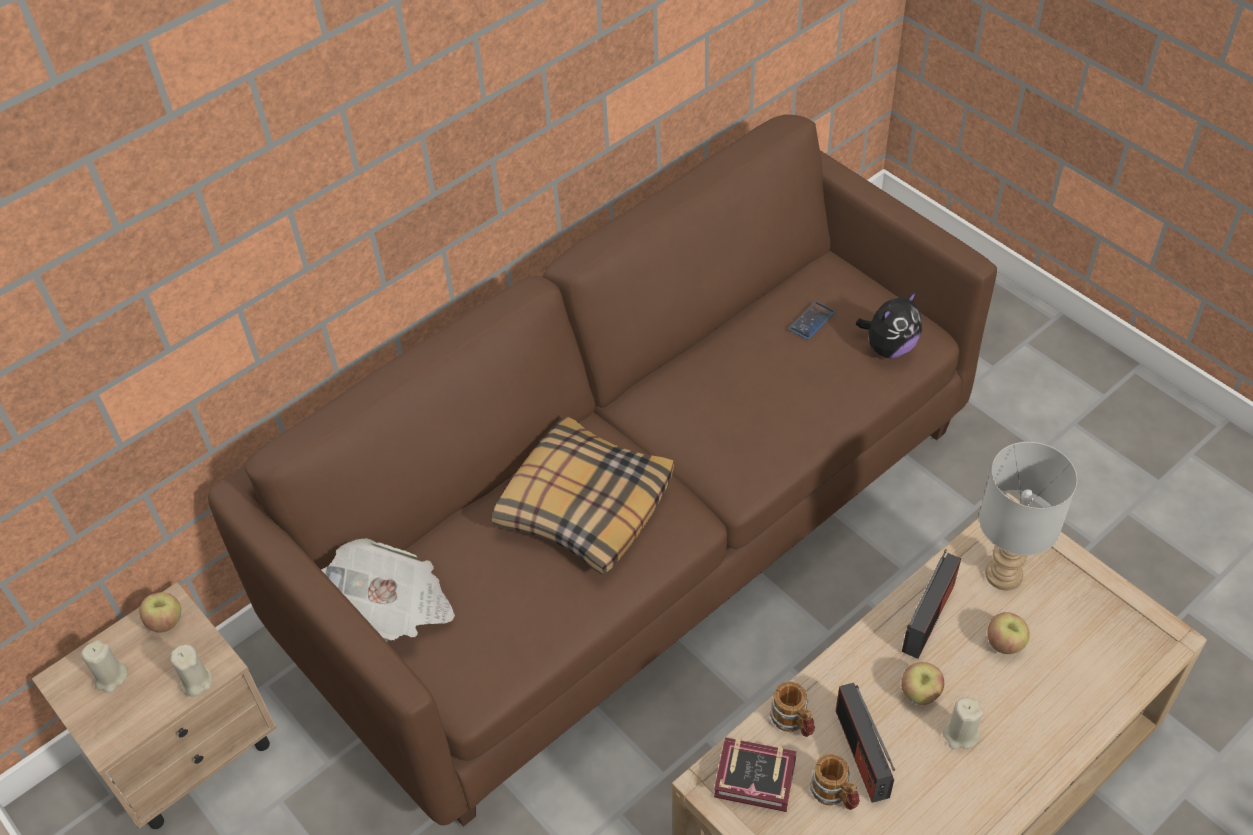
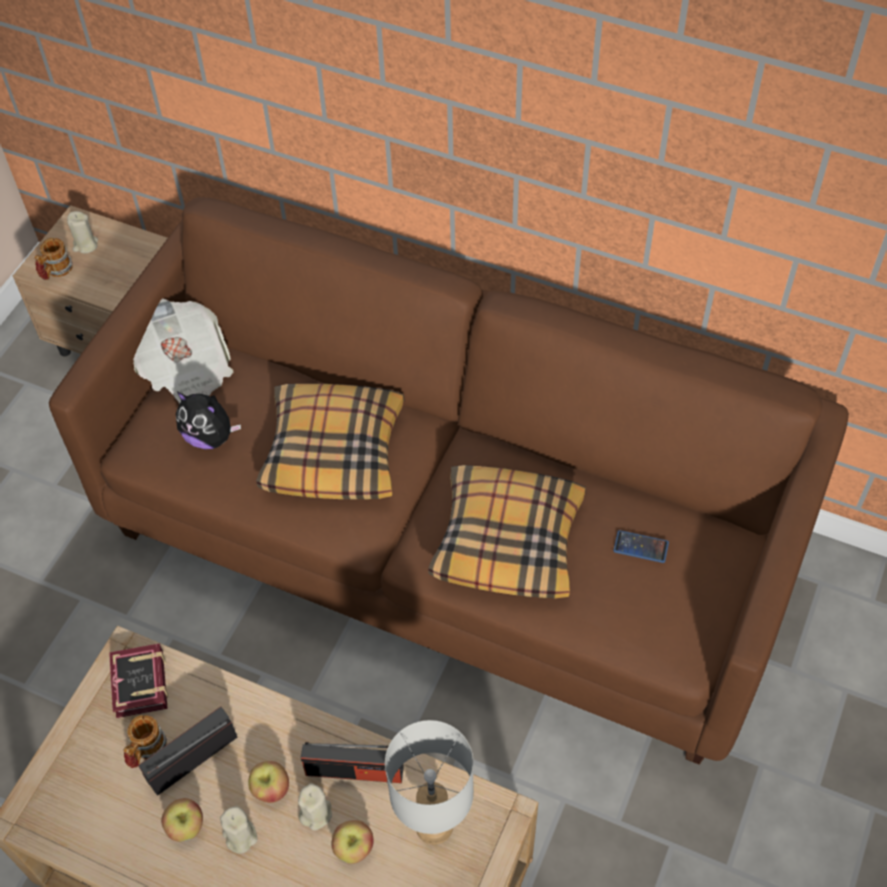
camera: 65 degrees right, 5 degrees up
(166, 622) = (140, 251): apple -> apple (186, 827)
(196, 681) = (99, 291): beige candle -> beige candle (316, 813)
(757, 408) = (508, 540): none -> pillow
(793, 722) = (203, 694): mug -> mug (55, 271)
(889, 347) = (648, 627): plush toy -> plush toy (210, 437)

